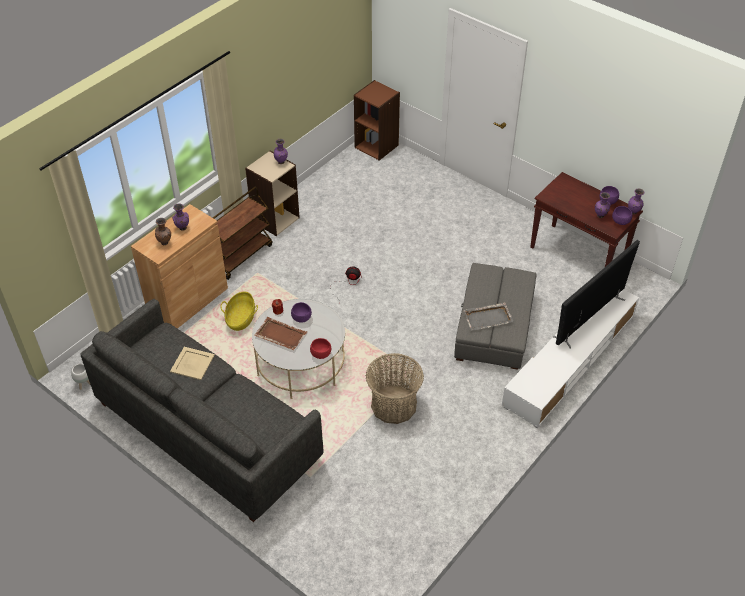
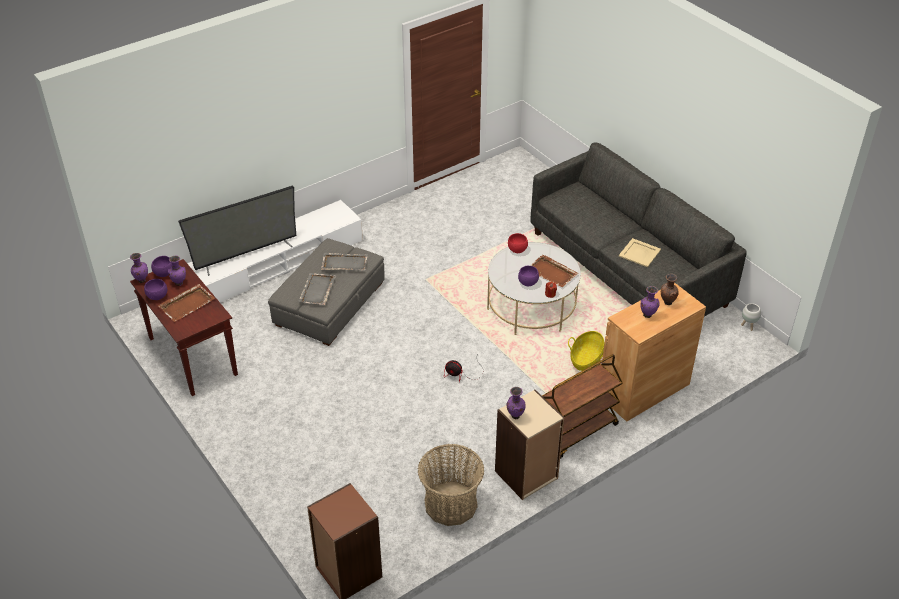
camera: 165 degrees left, 5 degrees down
(394, 405) = (456, 258): basket -> basket (450, 504)
(496, 284) = (317, 290): none -> grey tray
(578, 200) = (187, 304): none -> brown tray

